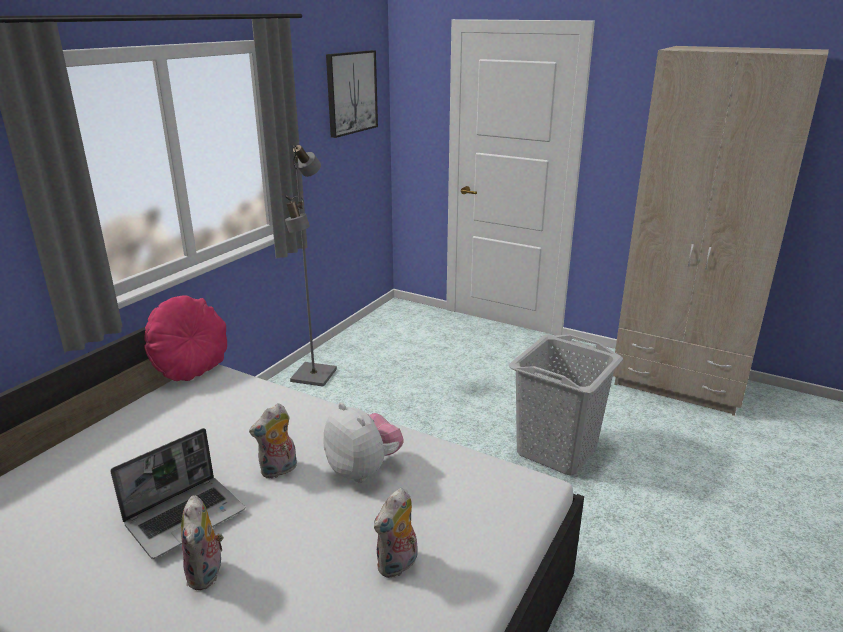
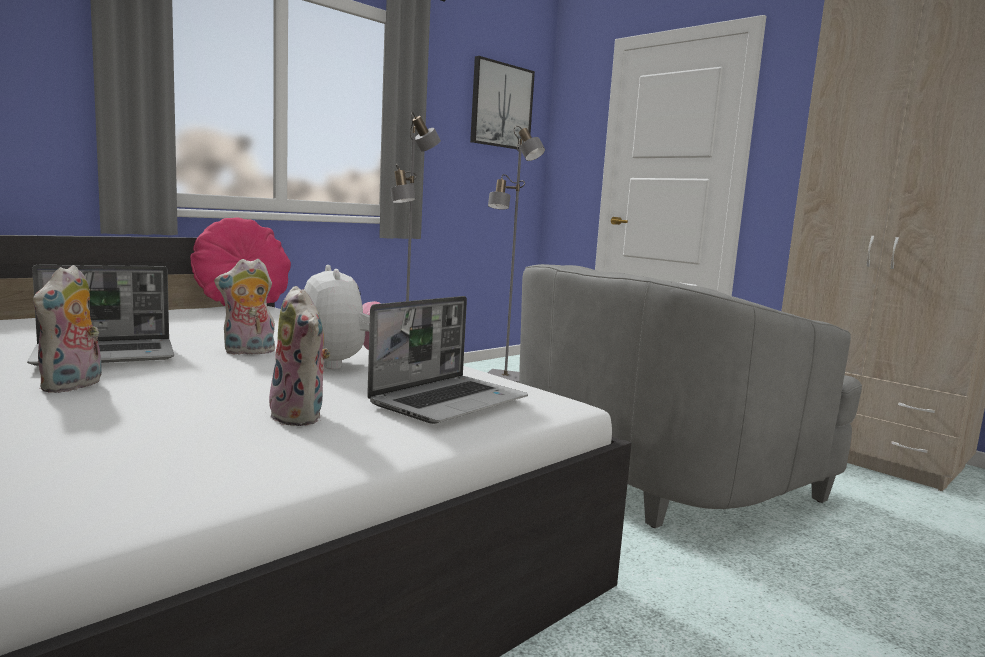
camera: 15 degrees right, 15 degrees down
(390, 345) = (505, 378): none -> grey floor lamp
(398, 565) = (301, 416): plush toy -> plush toy turned 90 degrees counterclockwise
(475, 510) = (449, 401): none -> laptop
(556, 450) = (657, 477): grey laundry basket -> grey armchair

